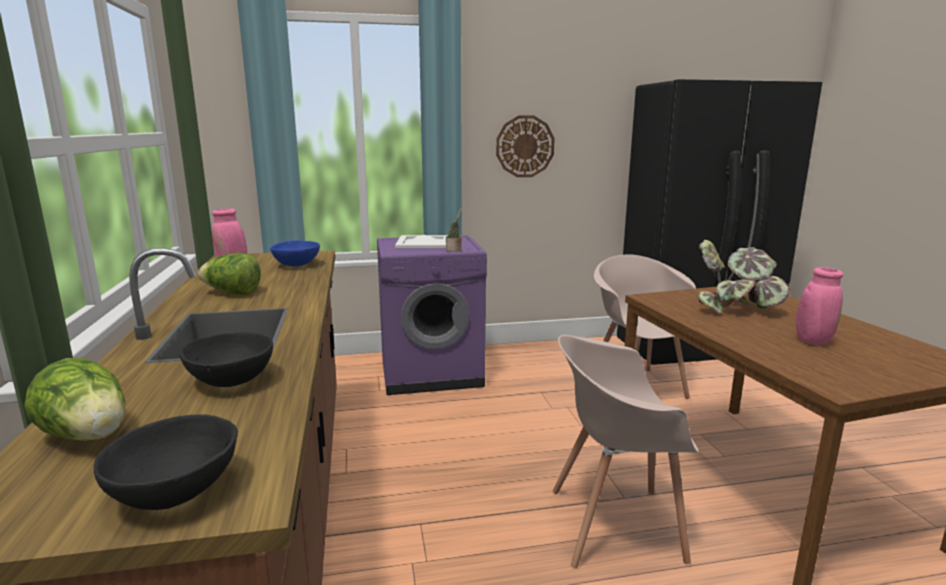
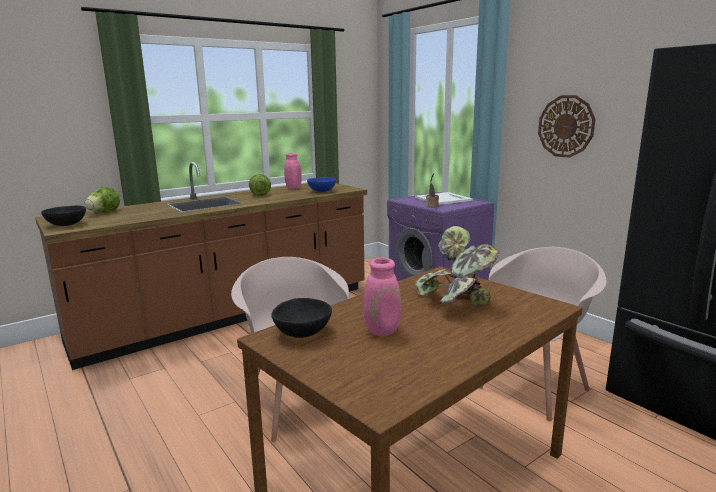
camera: 65 degrees right, 0 degrees up
(231, 381) = (150, 213): black bowl -> black bowl (302, 333)

